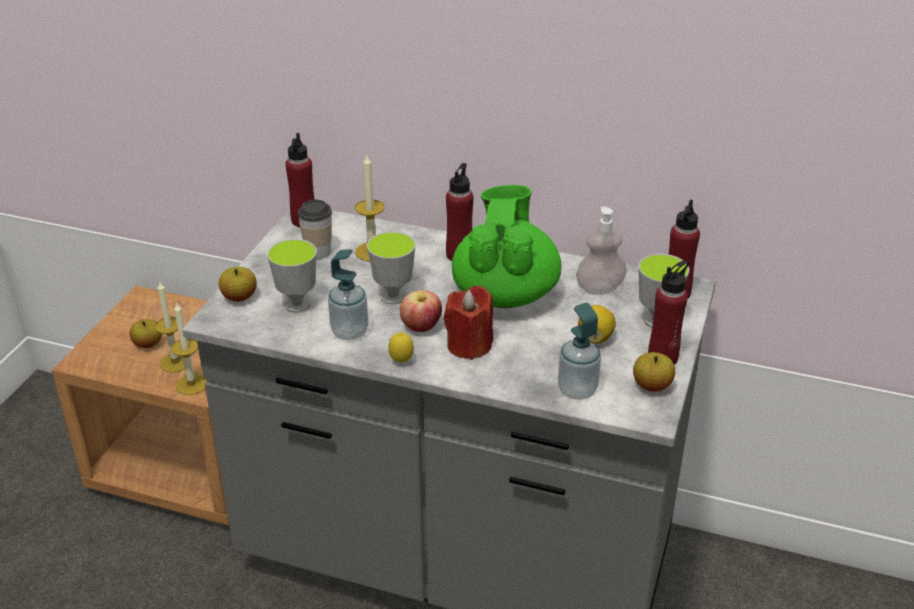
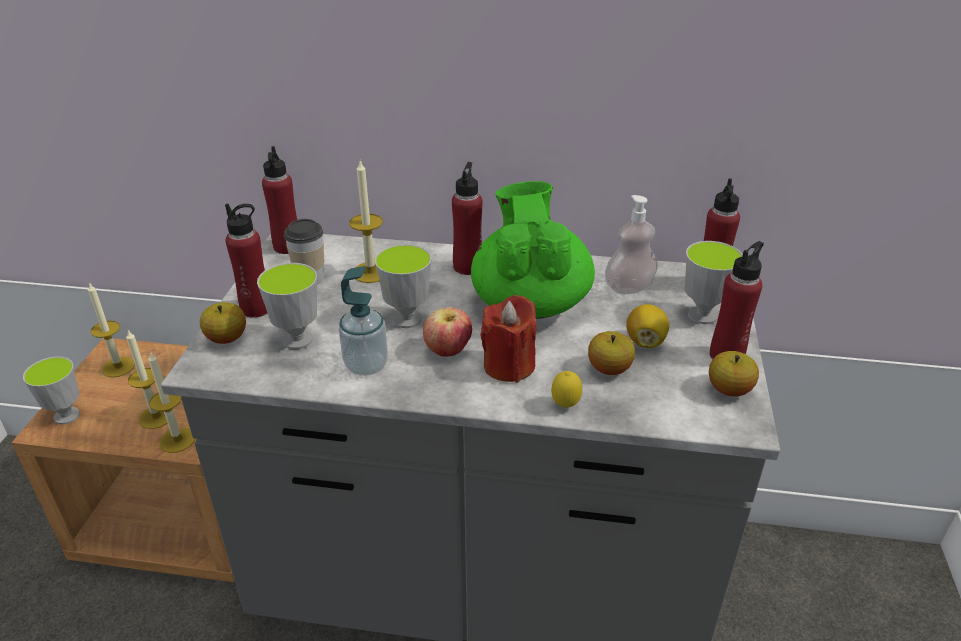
camera: 10 degrees left, 0 degrees up
(99, 352) = (66, 416): none -> cup
(146, 314) = (118, 367): none -> candle
(148, 344) = (123, 400): apple -> apple (609, 369)
(268, 274) = (256, 308): none -> red bottle
(401, 361) = (436, 394): lemon -> lemon (565, 406)
(577, 390) = (649, 405): soap dispenser -> none

